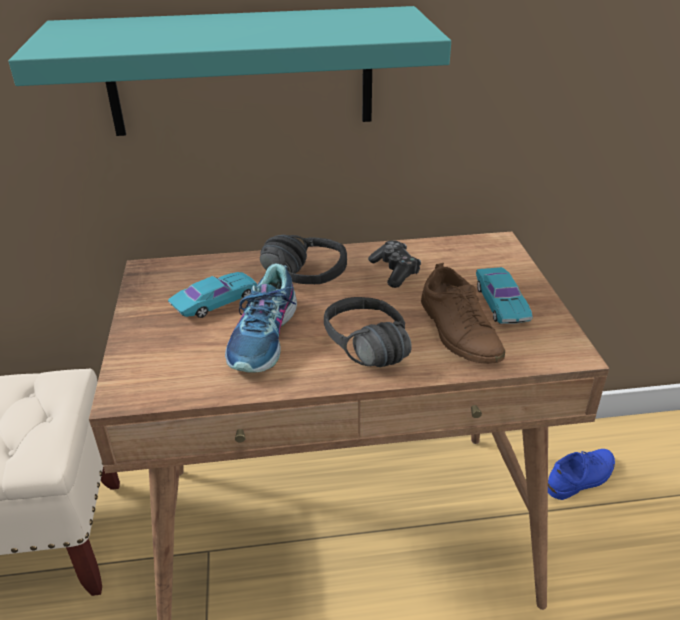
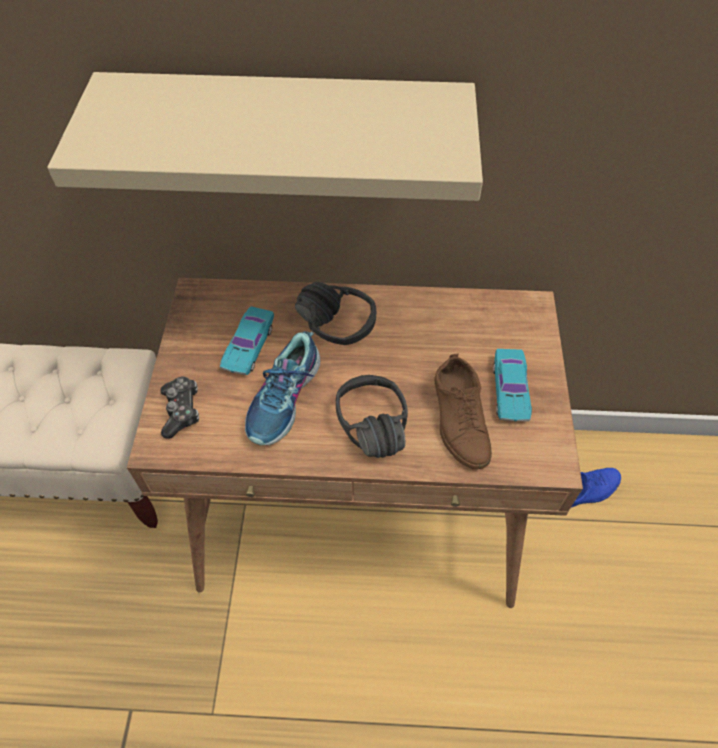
camera: 10 degrees right, 20 degrees up
(215, 301) = (249, 345): turquoise toy car -> turquoise toy car turned 135 degrees clockwise
(241, 72) = (287, 130): turquoise shelf -> beige shelf
(395, 271) = (422, 331): game controller -> game controller (181, 410)

